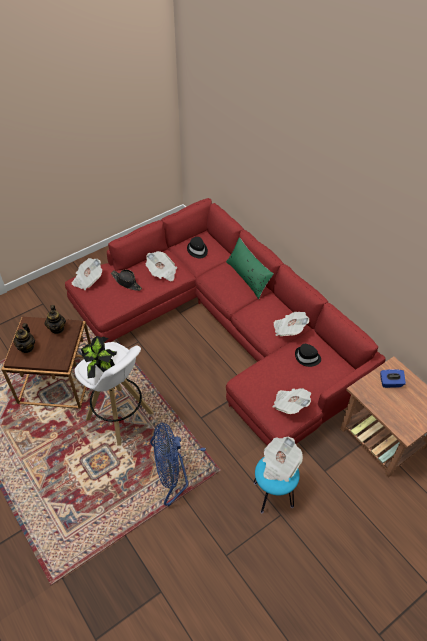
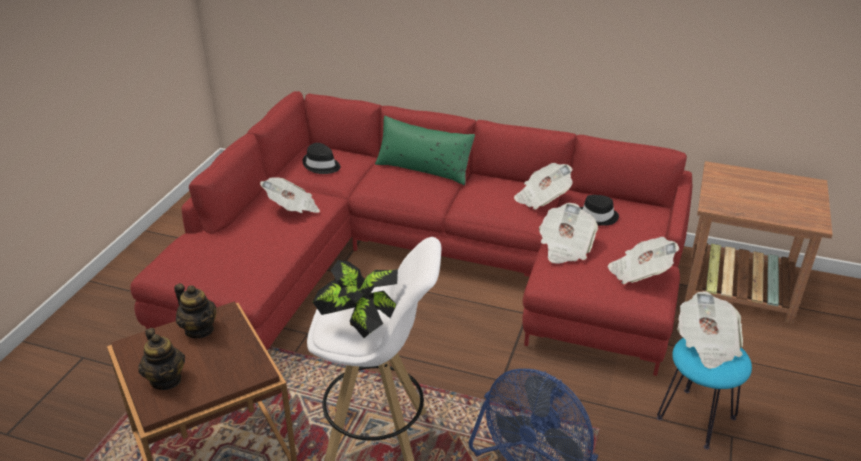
camera: 35 degrees left, 15 degrees down
(88, 280) = (175, 262): newspaper -> newspaper (565, 247)
(126, 282) = (248, 239): black hat -> none
(390, 383) = (736, 185): blue tissue box -> none

